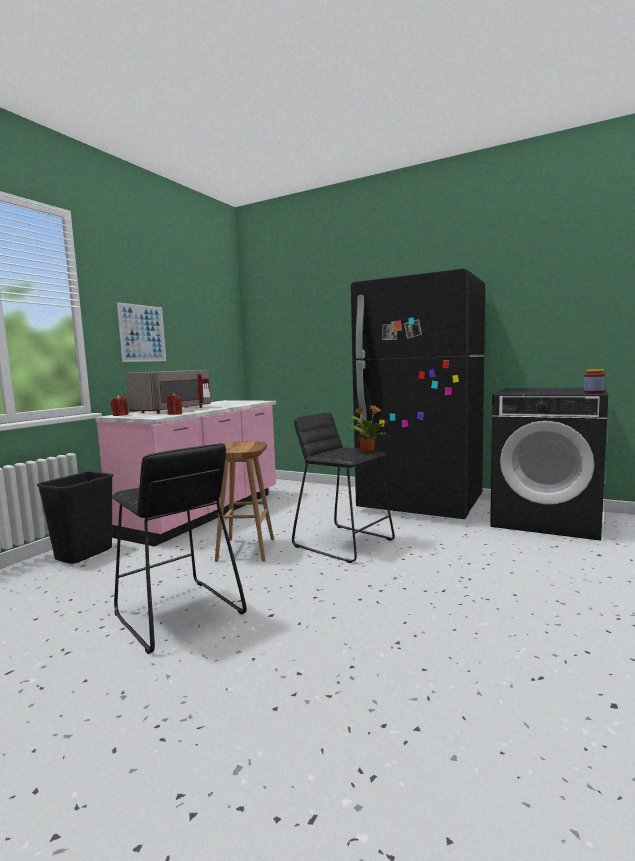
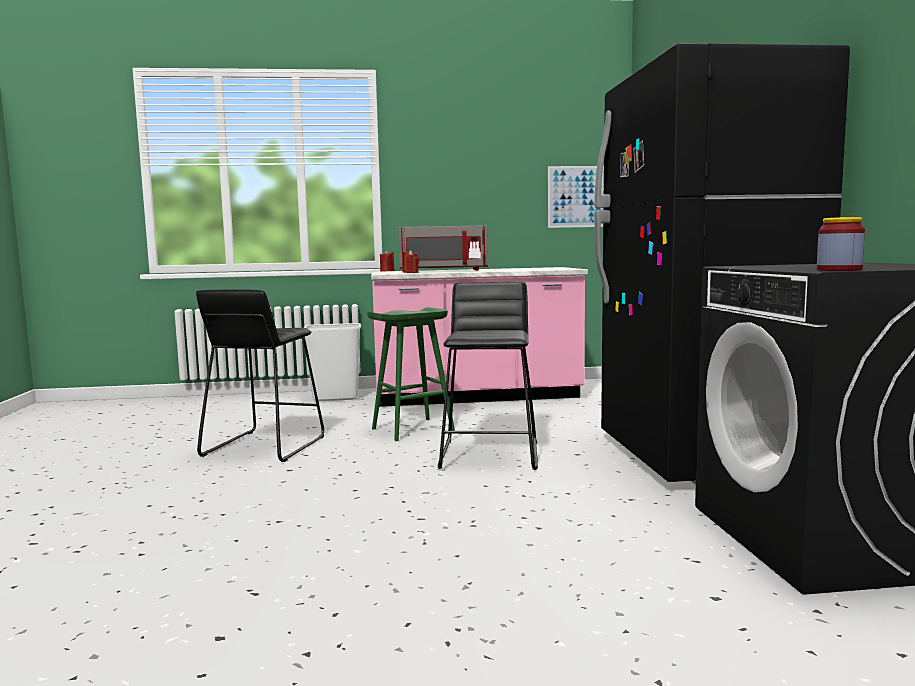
camera: 55 degrees right, 0 degrees up
(84, 554) = (336, 398): black trash can -> white trash can
(142, 333) = (454, 185): picture -> picture (577, 196)
(246, 550) = (412, 430): brown stool -> green stool
(367, 450) = (510, 334): potted plant -> none

